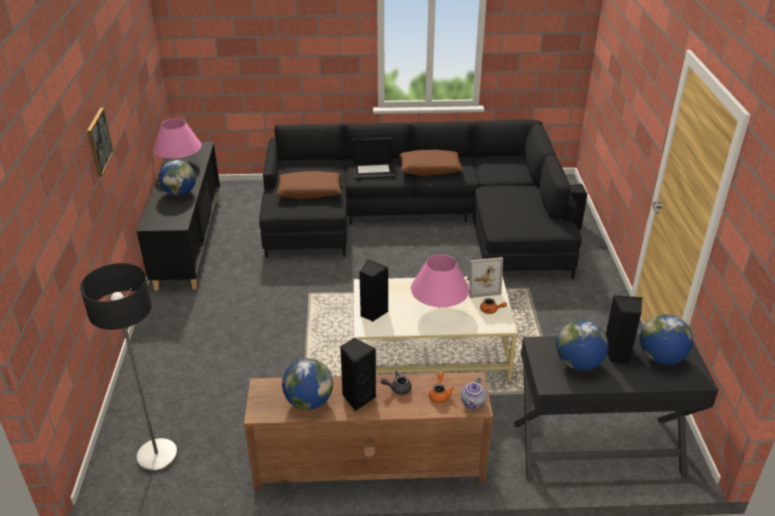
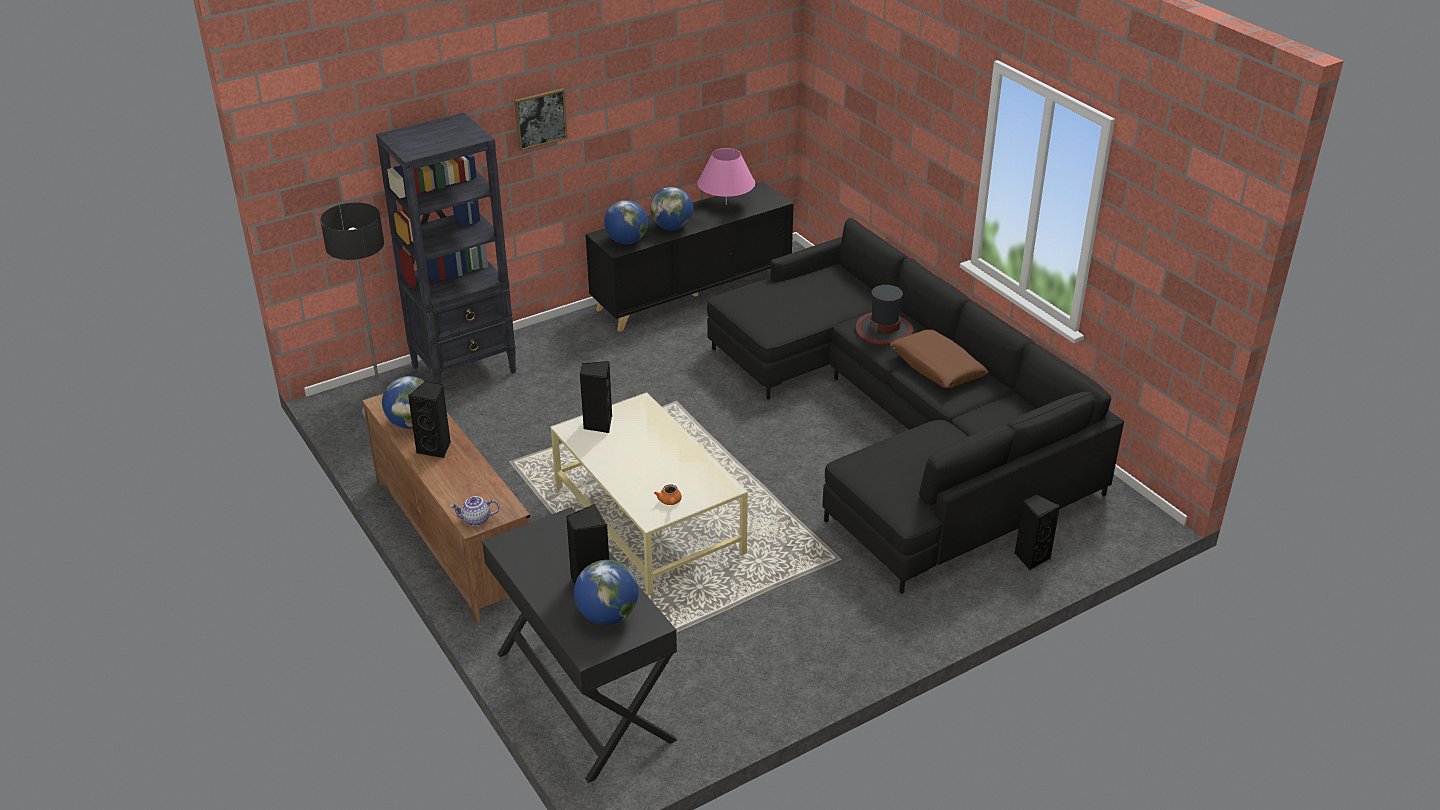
camera: 60 degrees right, 0 degrees up
(152, 385) = (465, 369): none -> black bookcase
(309, 191) = (789, 305): brown pillow -> none
(374, 170) = (884, 330): laptop -> hat
(397, 388) = (465, 467): grey teapot -> none
(439, 307) = (644, 464): pink table lamp -> none
(439, 394) = (474, 495): orange teapot -> none
(481, 286) = (710, 482): picture frame -> none
(578, 363) = (552, 556): globe -> globe (626, 241)

